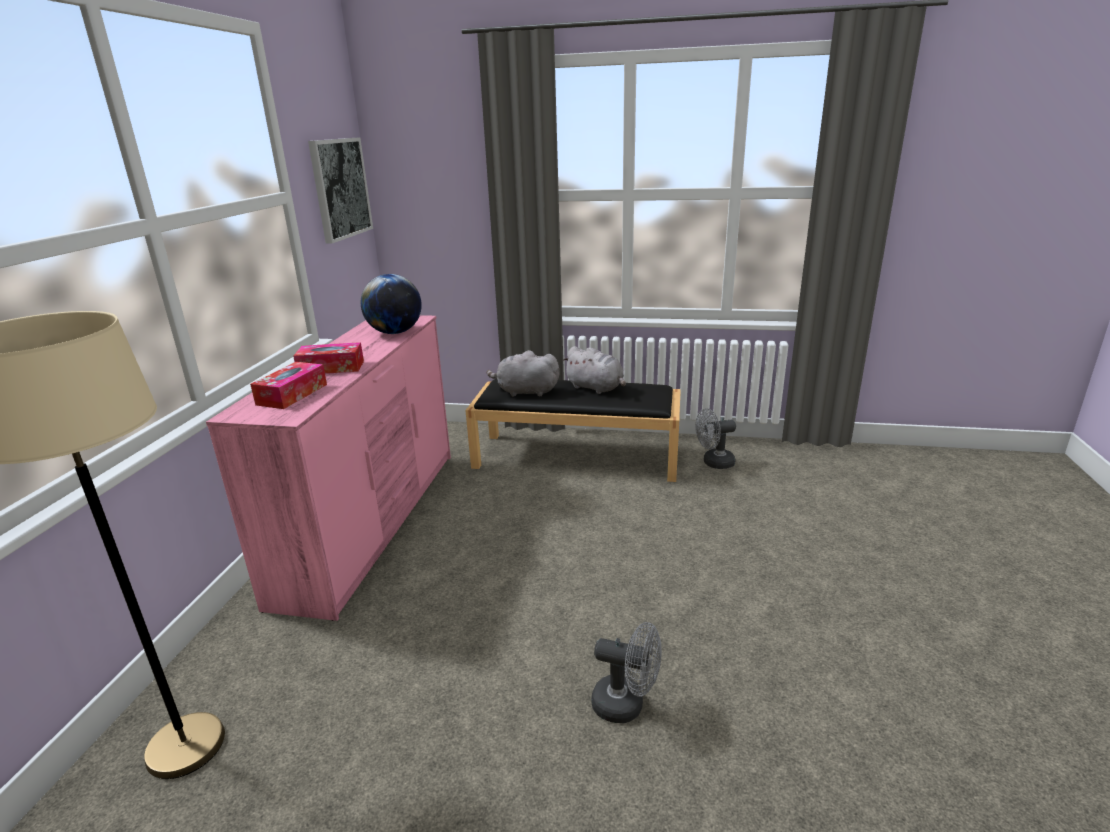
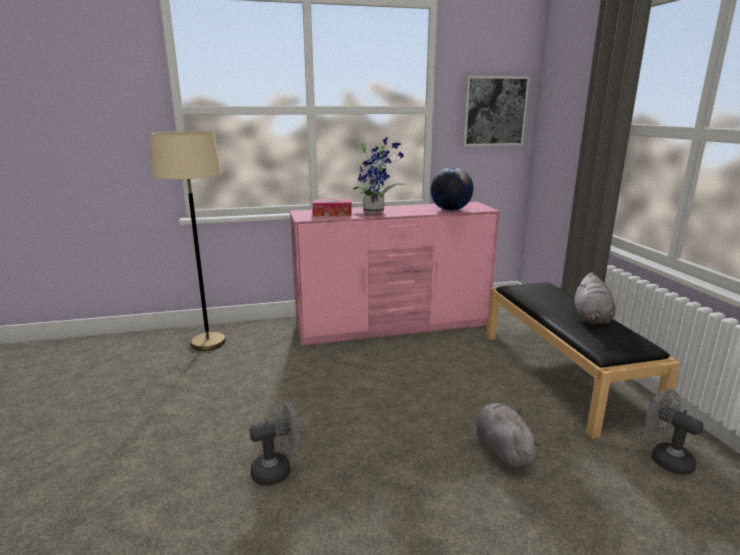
camera: 65 degrees right, 5 degrees down
(331, 368) = (376, 211): tissue box -> potted plant
(525, 392) = (538, 295): grey plush toy -> grey plush toy (501, 450)
(626, 705) = (278, 470): grey fan -> grey fan turned 105 degrees counterclockwise

